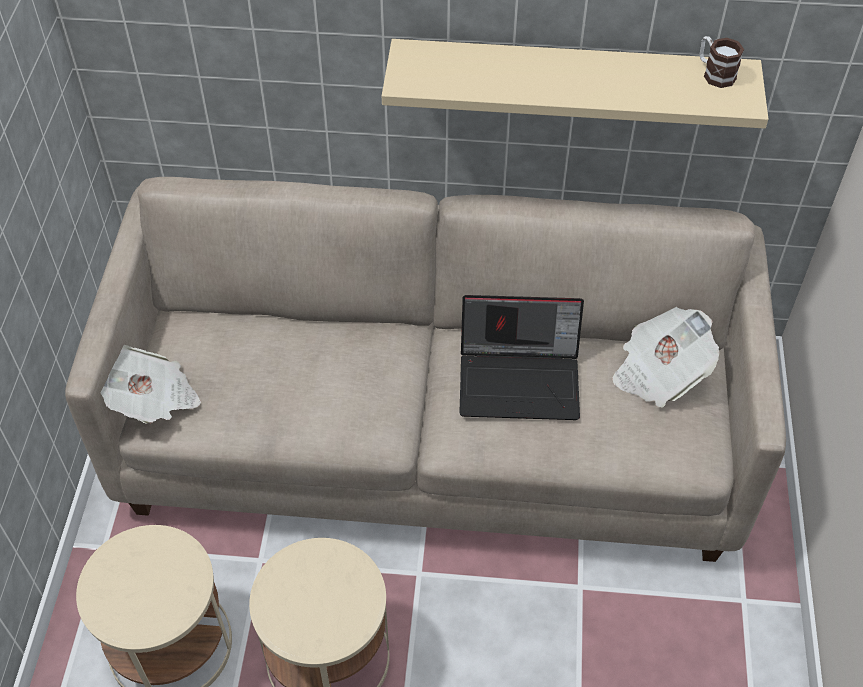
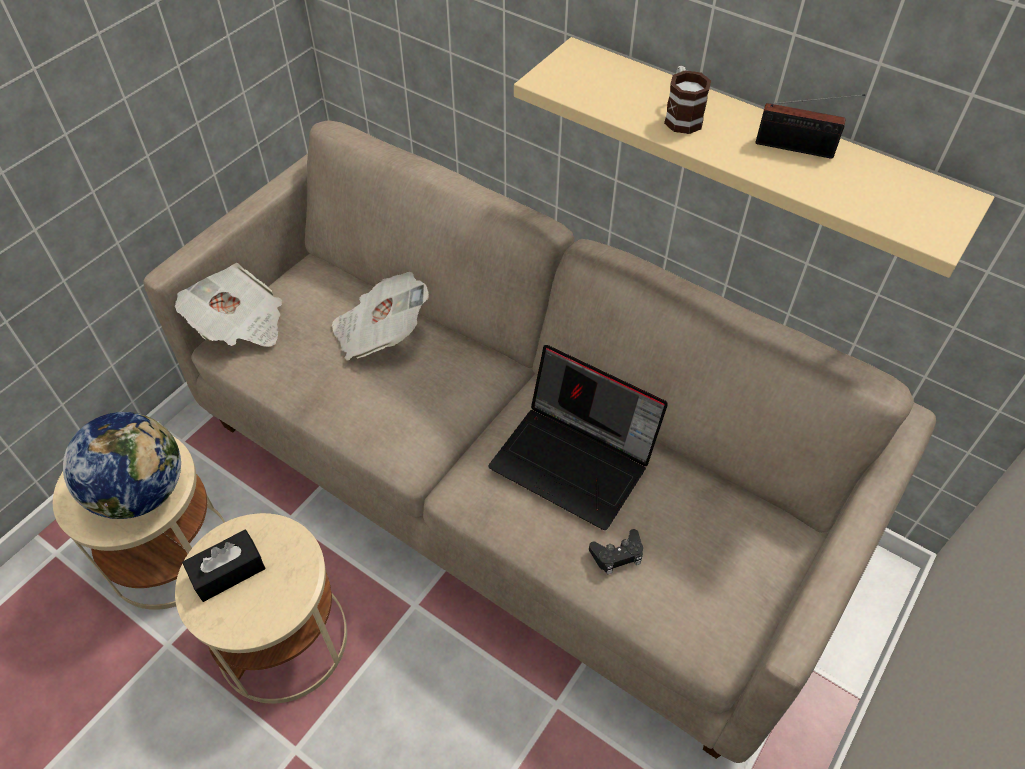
camera: 30 degrees right, 0 degrees up
(167, 581) = (141, 491): none -> globe
(296, 603) = (228, 572): none -> black tissue box
(598, 432) = (617, 554): none -> black game controller
(620, 71) = (799, 149): none -> radio
(659, 372) = (729, 523): newspaper -> newspaper (380, 333)
(714, 73) = (919, 190): mug -> mug (681, 116)

